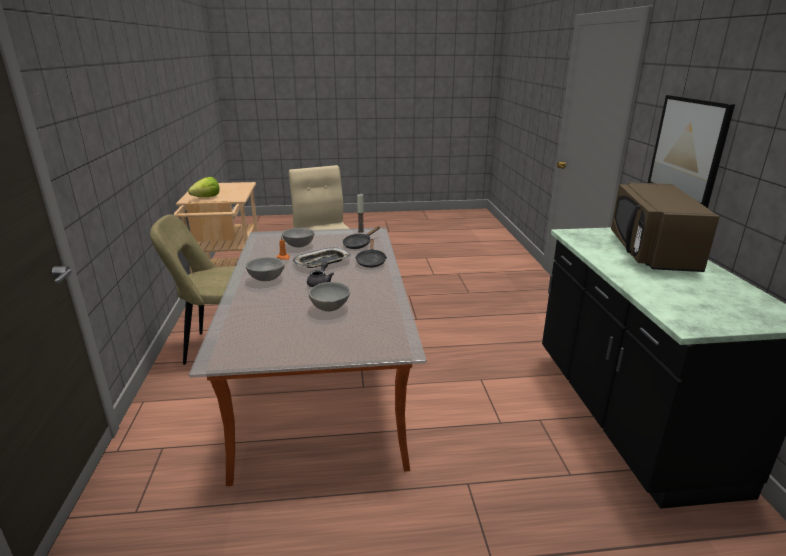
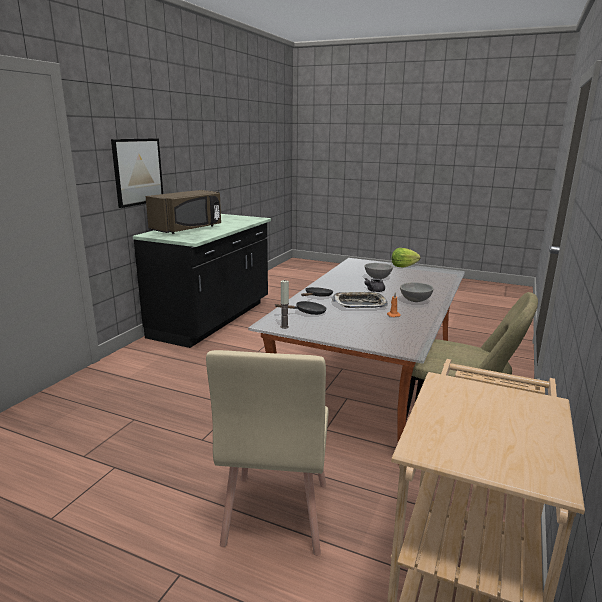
camera: 150 degrees left, 5 degrees down
(207, 197) = (508, 400): lettuce -> lettuce (403, 266)
(298, 246) = (370, 324): grey bowl -> none

